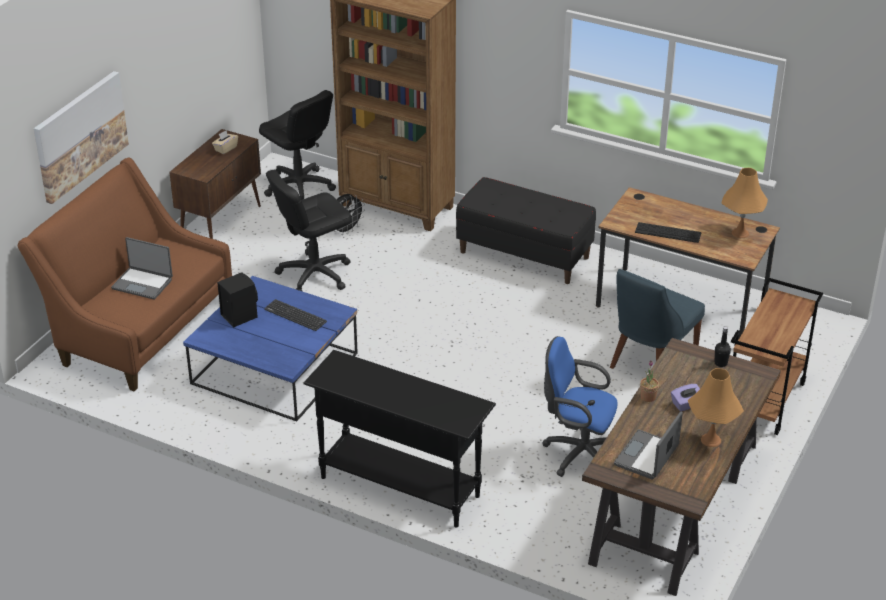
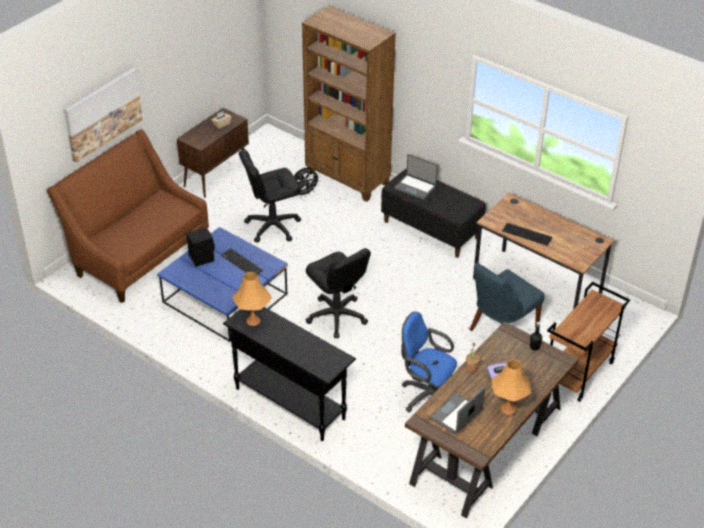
camera: 10 degrees right, 5 degrees up
(143, 283) = (138, 225): laptop -> laptop (415, 187)
(299, 187) = (280, 154): black office chair -> black office chair (336, 316)
(740, 233) = (582, 241): orange table lamp -> orange table lamp (253, 320)

